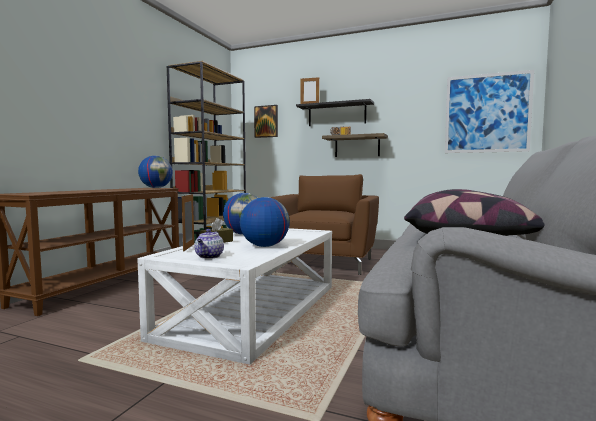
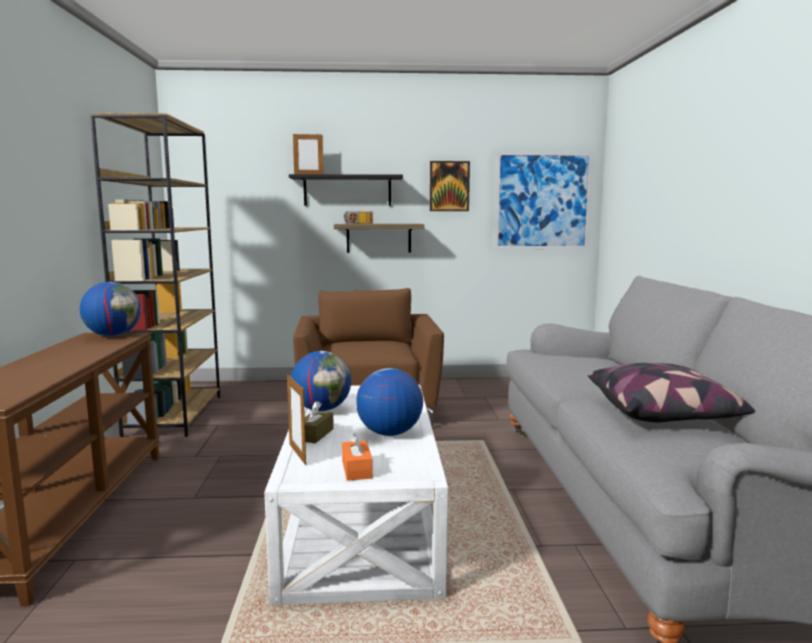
camera: 25 degrees left, 5 degrees up
(209, 257) = (356, 469): teapot -> orange tissue box
(266, 121) = (230, 194): picture -> picture (449, 186)

